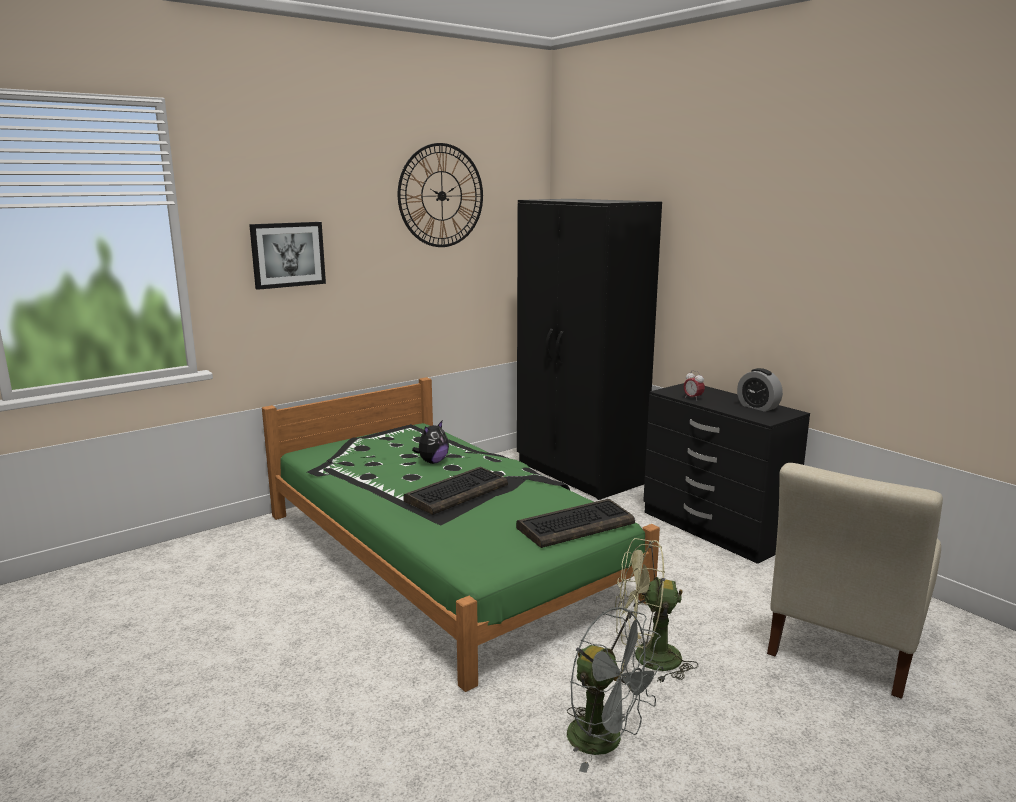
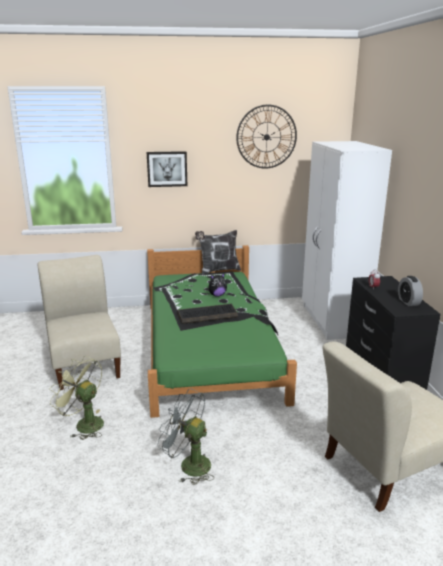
camera: 30 degrees right, 5 degrees up
(241, 641) = (85, 363): none -> beige chair
(387, 427) = (218, 270): none -> pillow
(576, 525) = (246, 348): keyboard -> none
(579, 474) = (332, 321): black wardrobe -> white wardrobe
(606, 741) = (189, 464): grey fan -> grey fan turned 135 degrees clockwise
(647, 659) = (253, 434): green fan -> green fan (84, 424)

